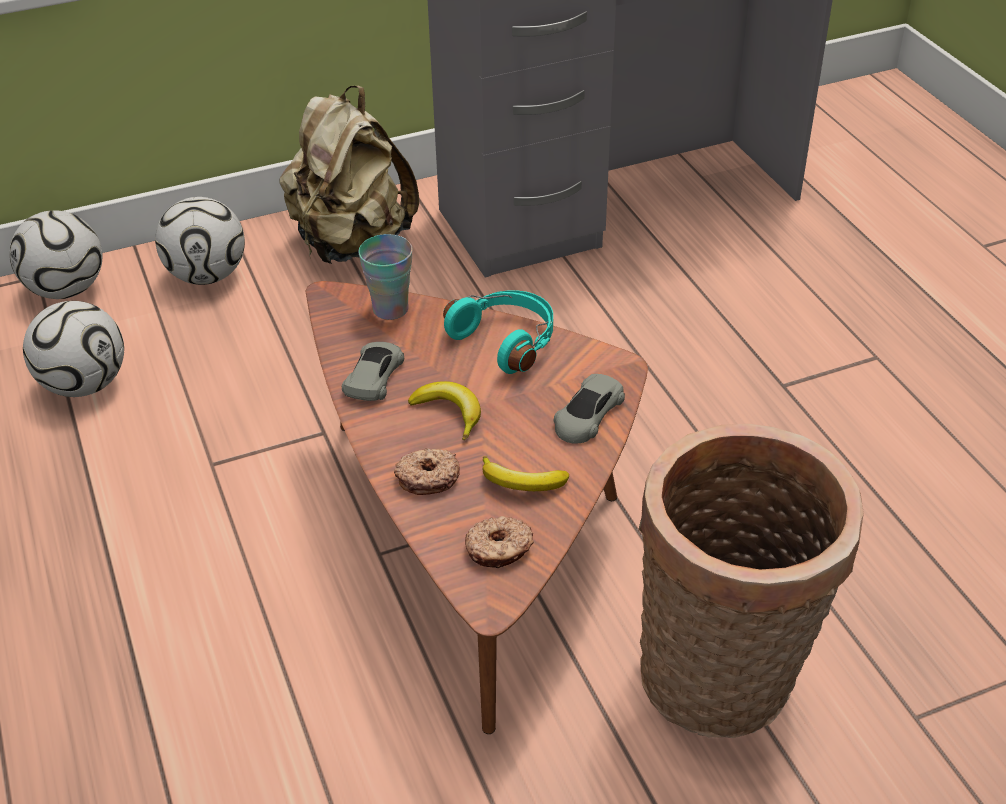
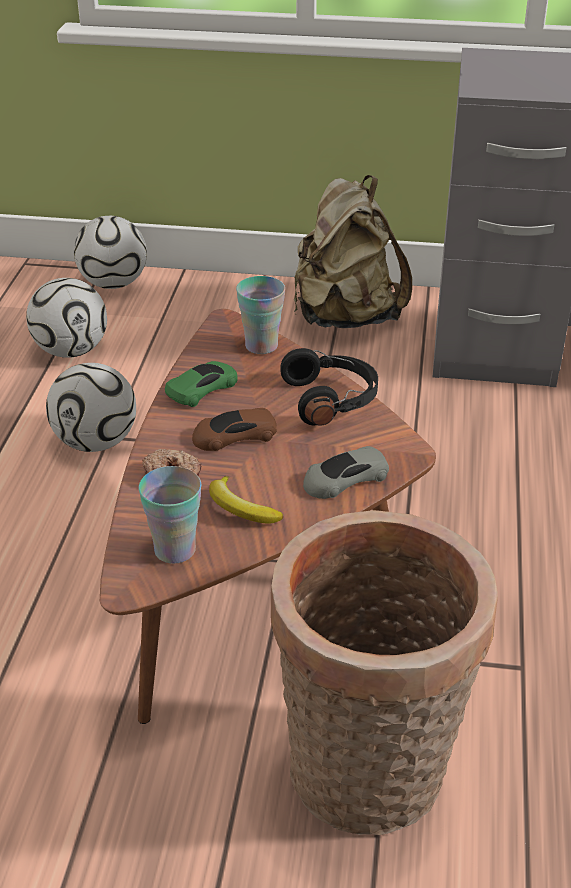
camera: 30 degrees right, 5 degrees down
(207, 275) = (218, 306): football -> football (96, 442)
(374, 376) = (203, 388): grey toy car -> green toy car
(449, 413) = (234, 436): banana -> brown toy car
(499, 549) = (175, 550): donut -> cup
(507, 340) = (331, 400): turquoise headphones -> black headphones

